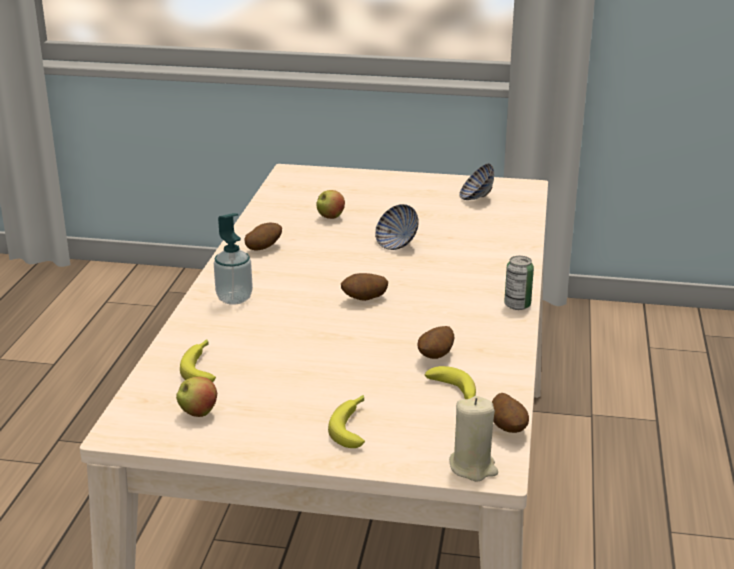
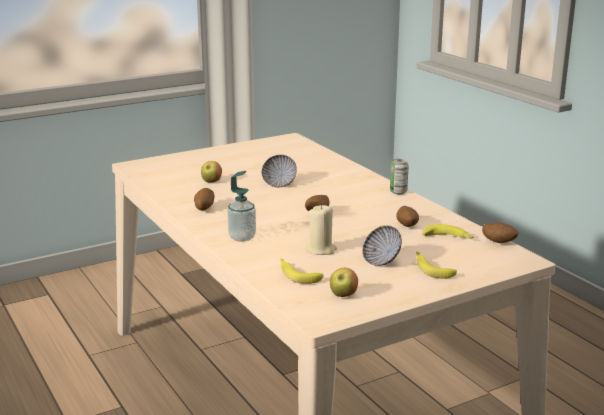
camera: 40 degrees left, 5 degrees down
(473, 467) = (515, 262): beige candle -> beige candle (321, 250)
(476, 198) = (275, 150): bowl -> bowl (381, 261)

